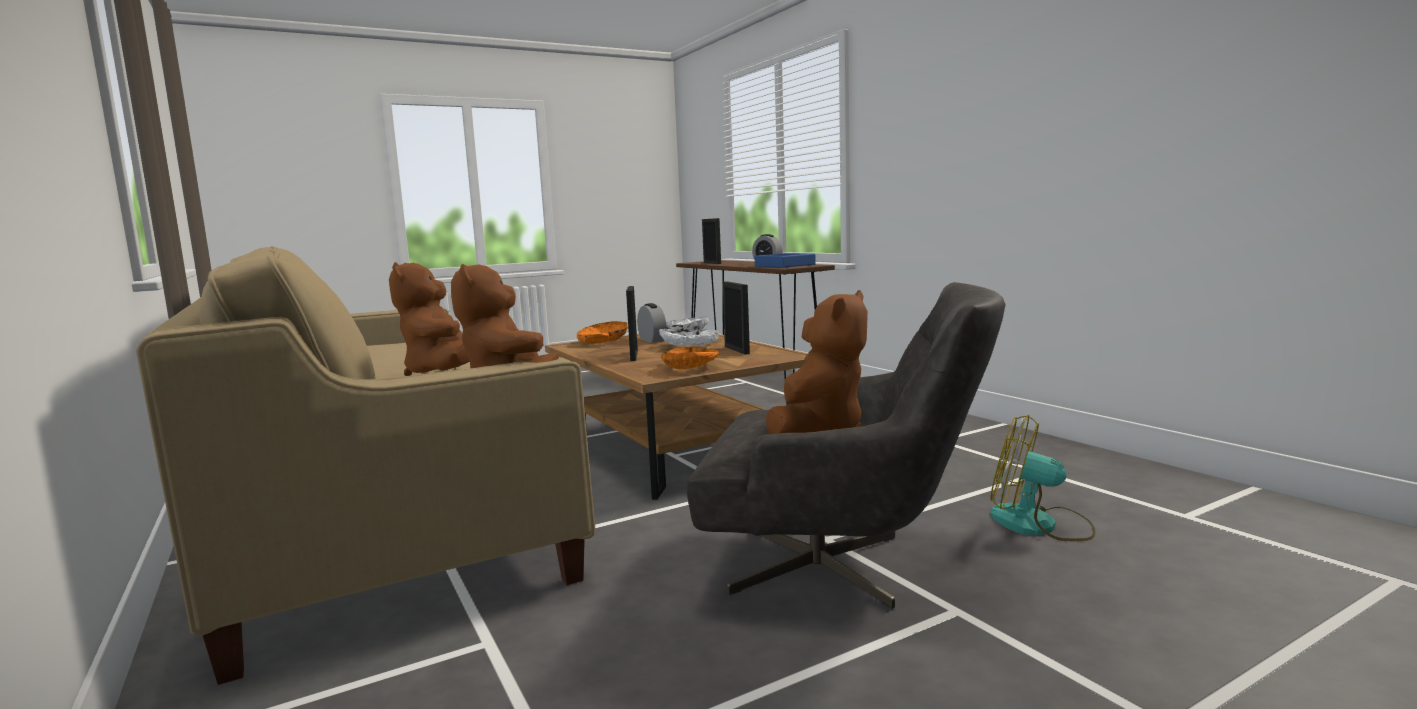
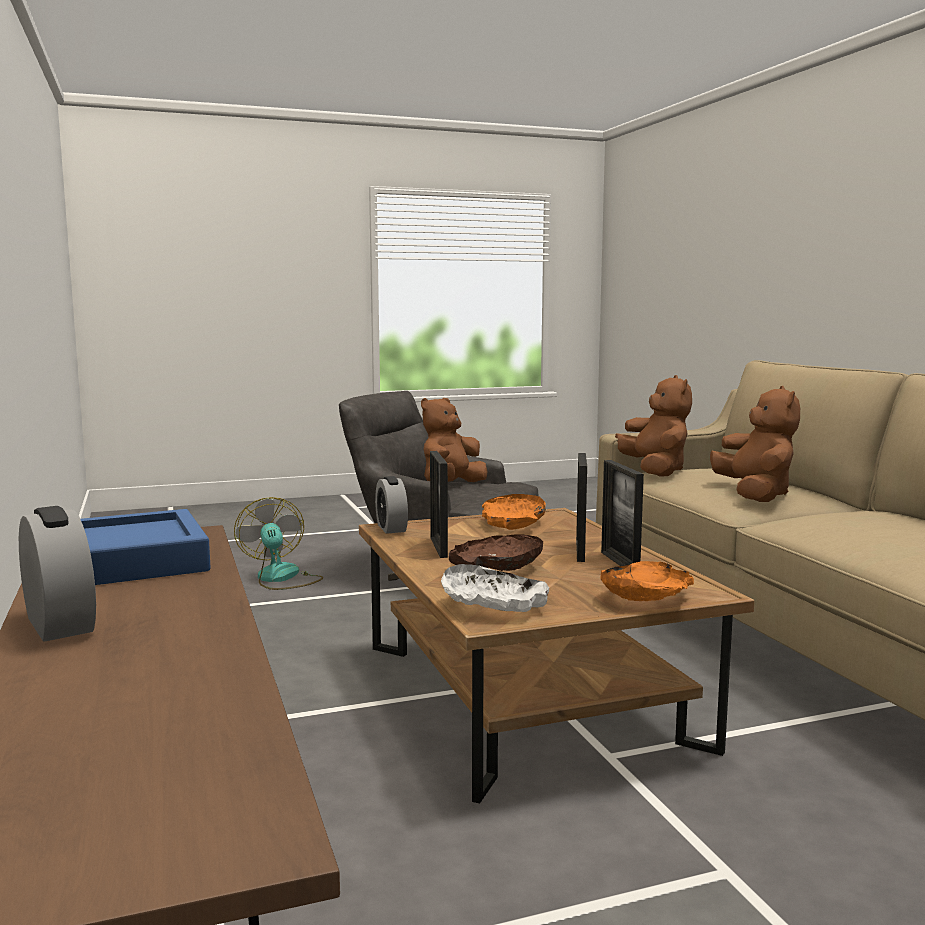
camera: 170 degrees left, 0 degrees up
(652, 340) = (554, 591): alarm clock -> alarm clock (391, 528)
(689, 345) = (497, 566): white bowl -> brown bowl
(712, 263) = (199, 716): picture frame -> picture frame (619, 562)
(1039, 525) = (281, 578): fan -> fan turned 150 degrees counterclockwise

